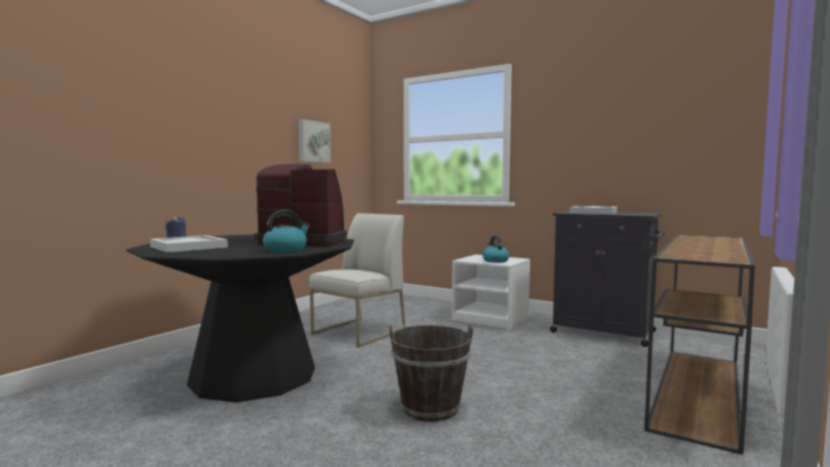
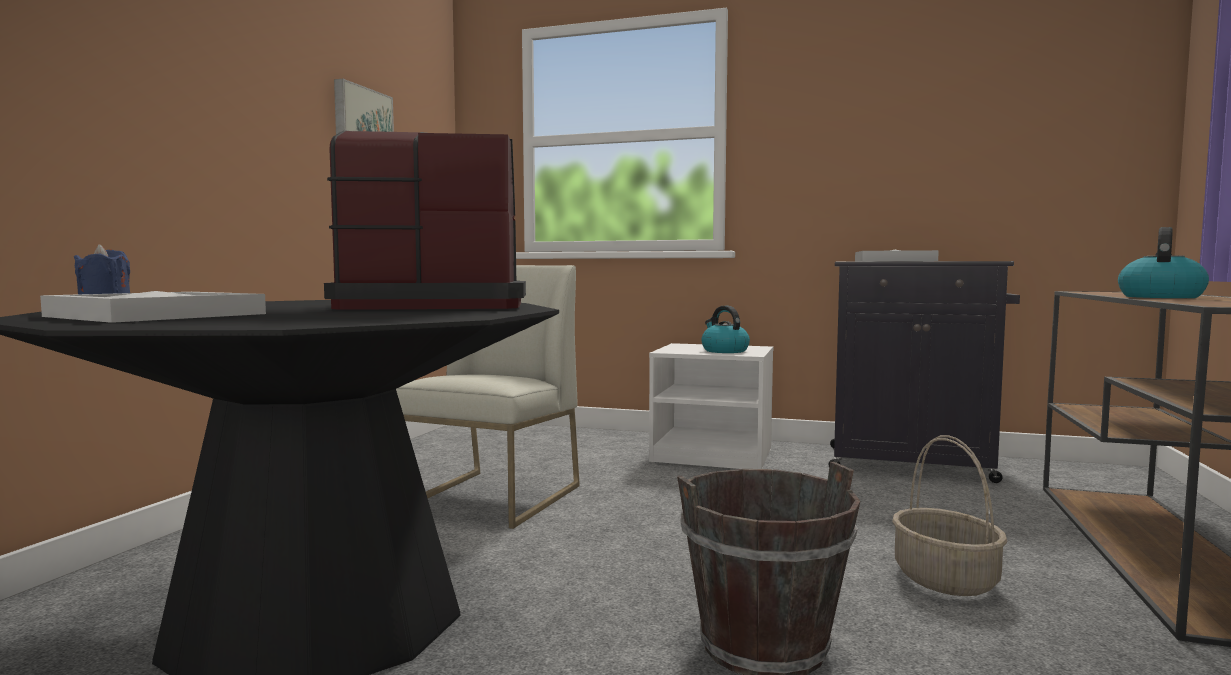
camera: 15 degrees left, 0 degrees up
(286, 250) = (429, 314): kettle -> kettle (1160, 297)
(552, 391) = (946, 579): none -> basket

